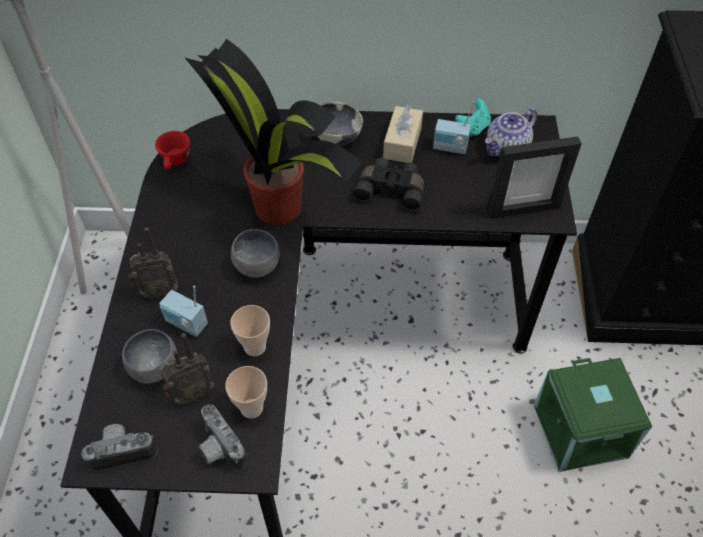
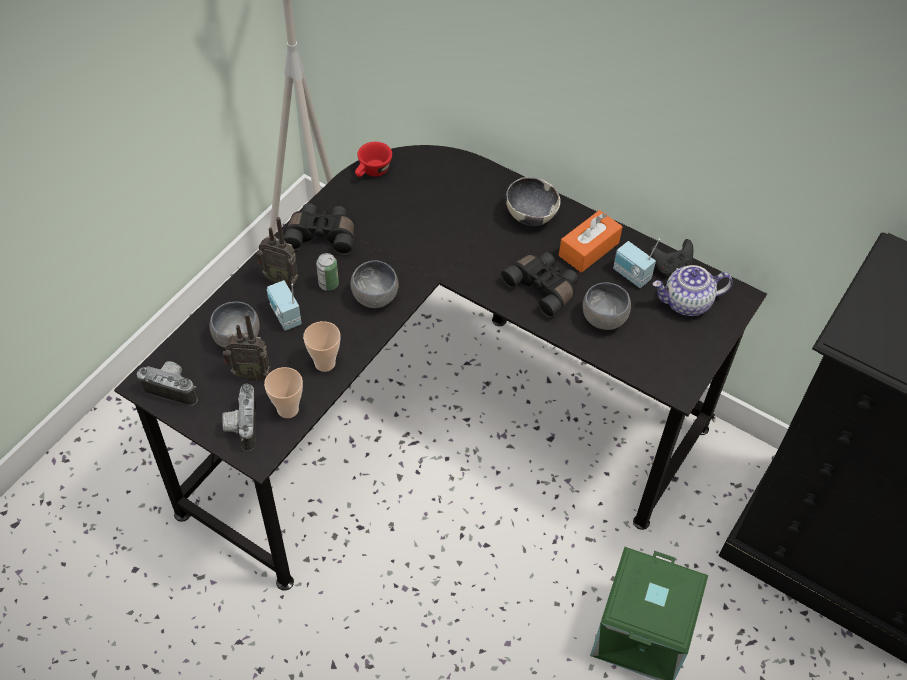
camera: 30 degrees right, 0 degrees up
(169, 235) = (322, 235): none -> black binoculars
(206, 275) = (328, 284): none -> can
(276, 205) = (430, 253): potted plant -> none
(402, 143) = (589, 249): beige tissue box -> orange tissue box
(455, 191) = (602, 318): none -> grey bowl
(473, 128) = (670, 267): turquoise game controller -> black game controller
(523, 208) = (654, 366): picture frame -> none

